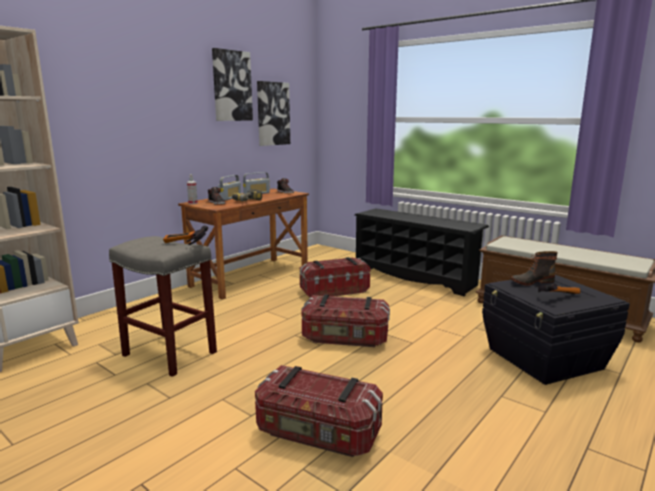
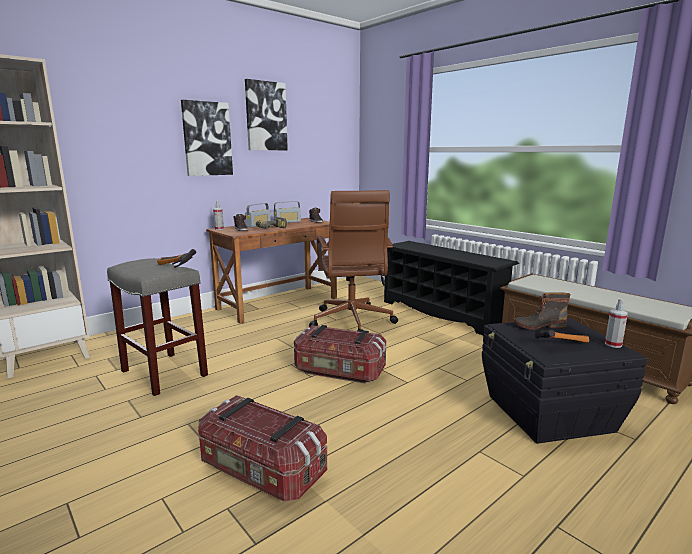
camera: 10 degrees right, 0 degrees up
(273, 114) = (310, 144): picture -> picture (207, 139)
(334, 291) = (352, 322): storage box -> brown office chair
(599, 293) = (613, 344): none -> spray bottle

